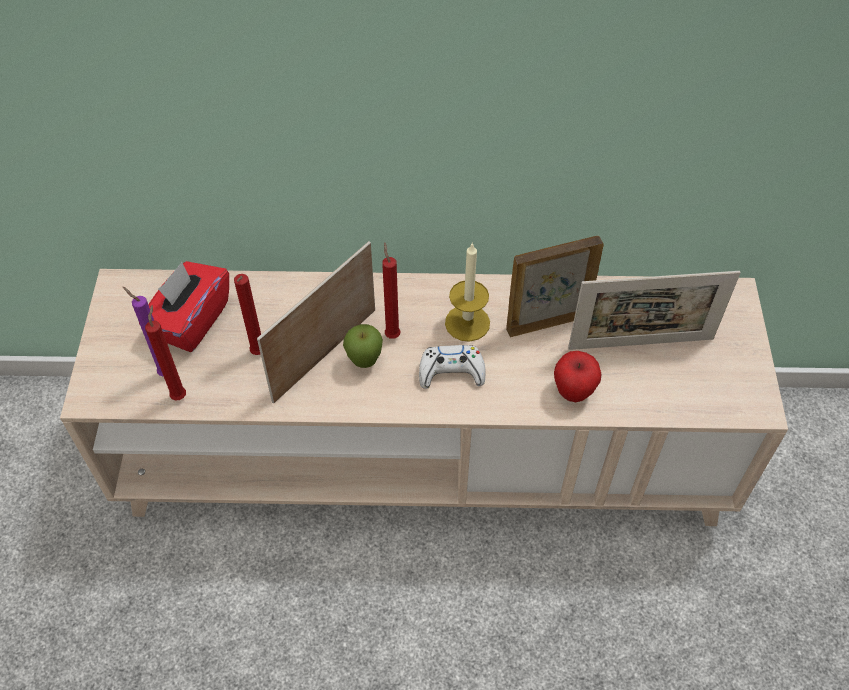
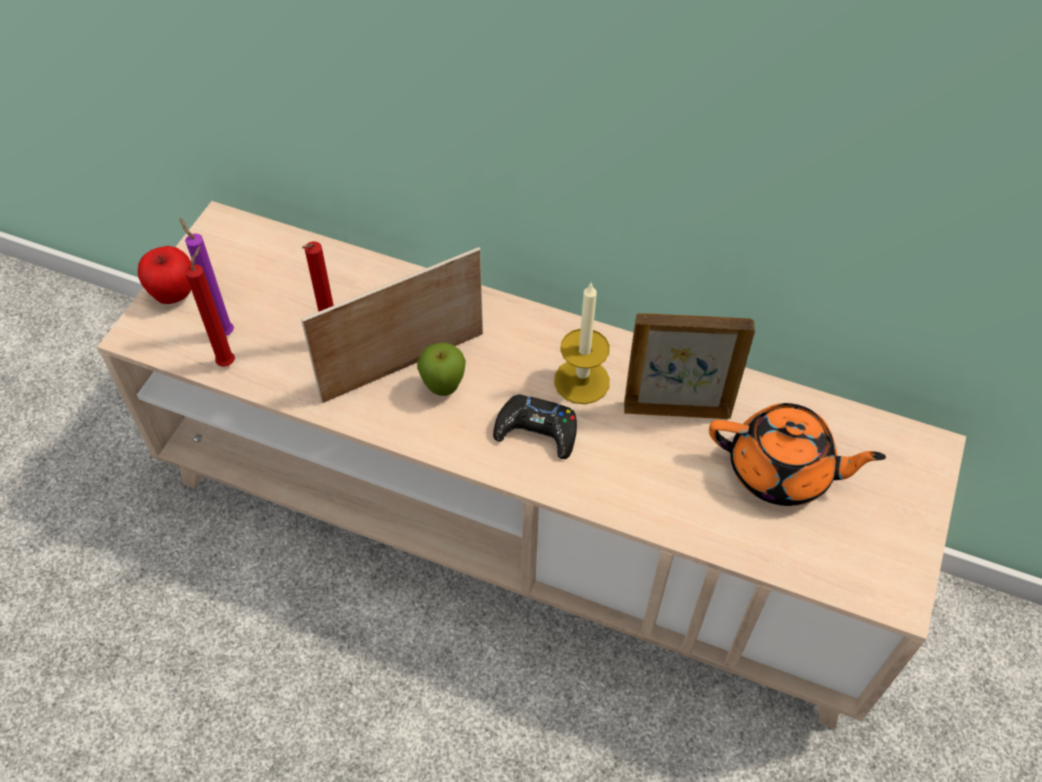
camera: 20 degrees right, 0 degrees up
(191, 321) = (278, 285): red tissue box -> none
(392, 334) = (489, 366): red candle -> none
(451, 372) = (537, 432): white game controller -> black game controller
(573, 391) = (671, 501): apple -> apple (174, 294)
(641, 343) = (781, 471): picture frame -> orange teapot

